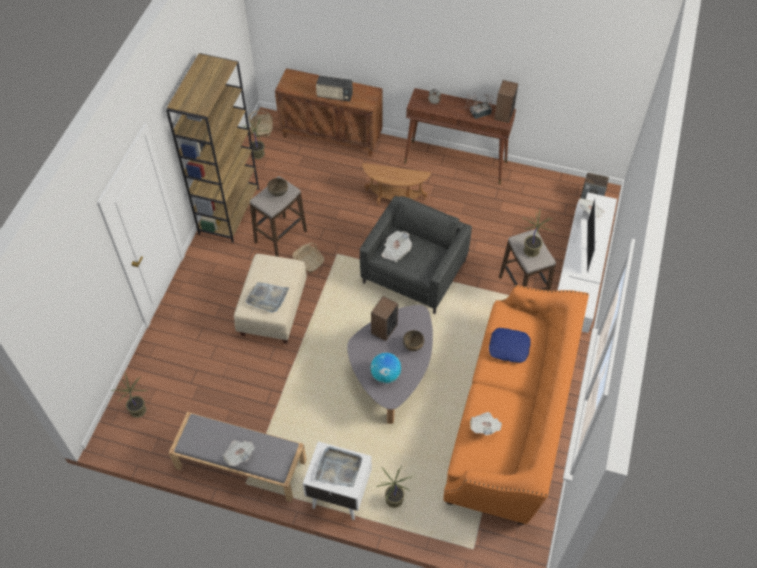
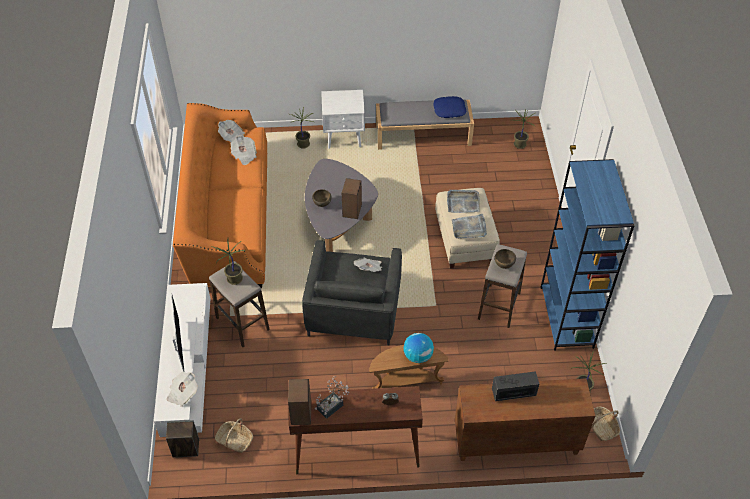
camera: 160 degrees right, 5 degrees down
(229, 210) = (567, 317): brown bookcase -> blue bookcase
(239, 455) = (418, 106): newspaper -> newspaper (232, 137)
(308, 262) = (458, 290): basket -> basket (235, 440)
(338, 468) = (342, 102): grey tray -> grey tray (469, 228)
(385, 375) = (336, 178): globe -> globe (418, 356)
(509, 348) = (238, 213): blue pillow -> blue pillow (449, 110)

